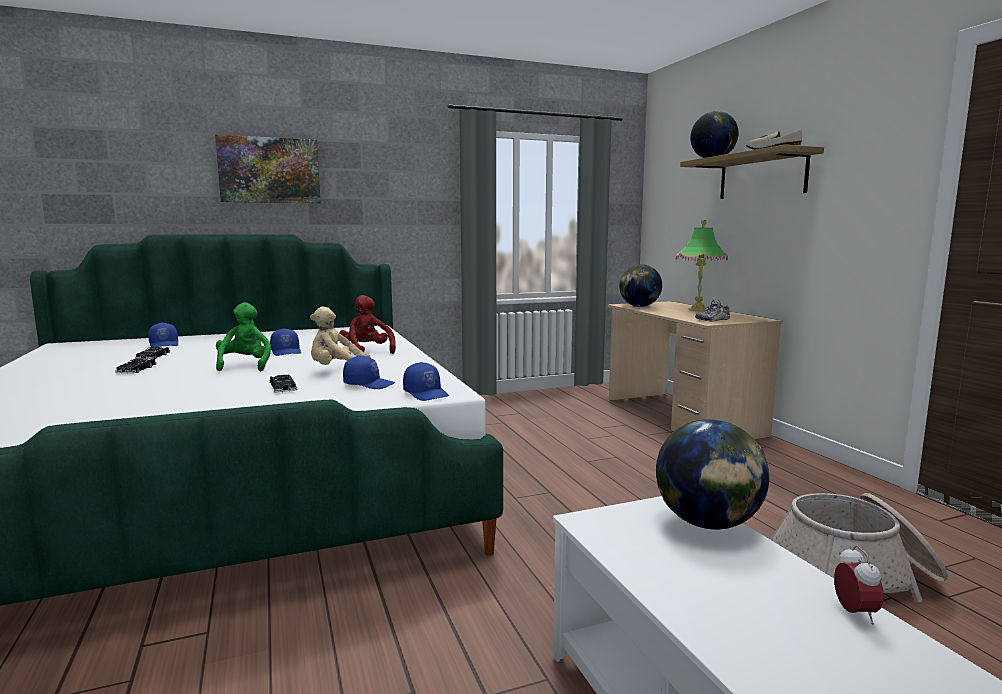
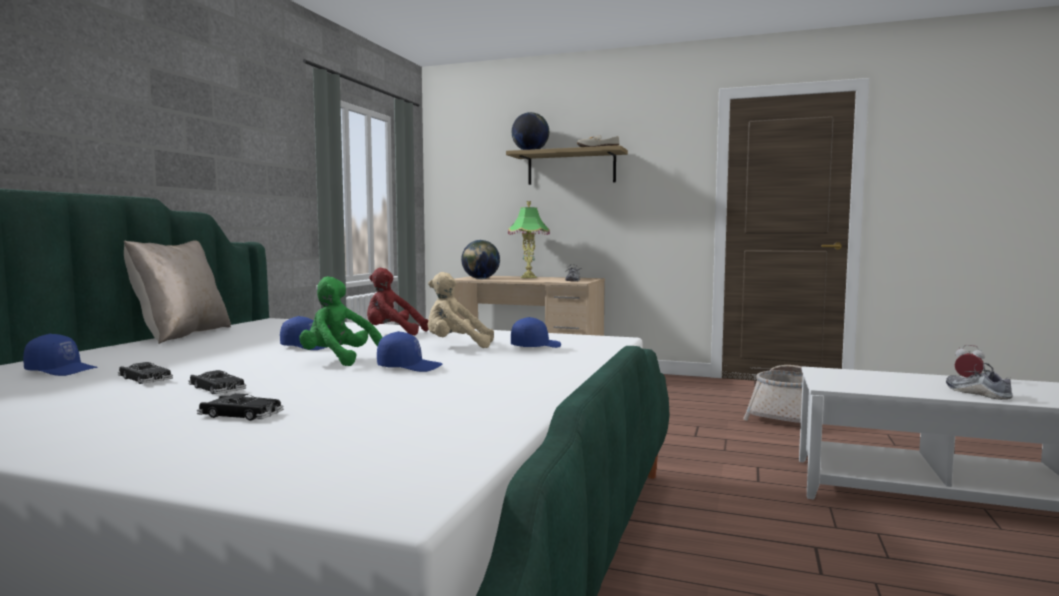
camera: 50 degrees left, 5 degrees down
(269, 170) = (108, 102): picture -> none
(283, 388) = (486, 361): black toy car -> black toy car (240, 415)
(293, 330) = (181, 335): none -> beige pillow
(337, 371) = (456, 346): beige plush toy -> beige plush toy turned 60 degrees clockwise
(427, 394) = (603, 342): blue cap -> blue cap (409, 367)
(707, 524) = (853, 373): globe -> none
(742, 629) = (977, 393): none -> shoe

